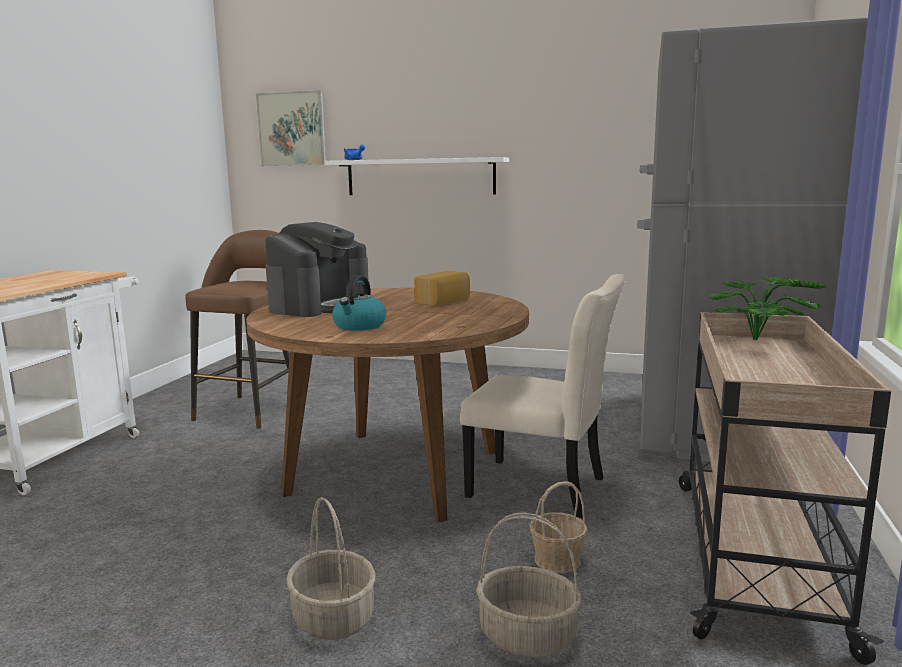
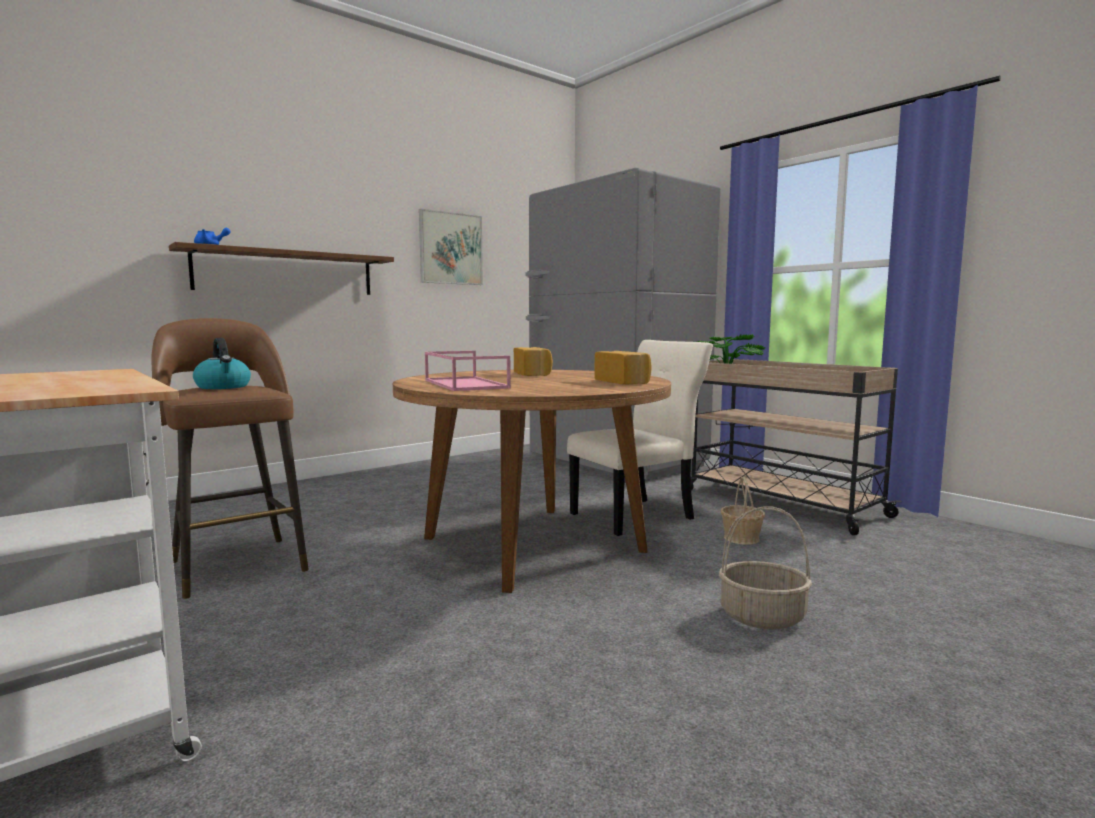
camera: 55 degrees left, 5 degrees down
(292, 129) = (89, 195): picture -> picture (451, 248)
(320, 306) = (463, 384): coffee machine -> pink tray
(359, 326) = (584, 385): kettle -> kettle (223, 387)
(418, 328) = (623, 381): none -> bread
(420, 177) = (286, 272): white shelf -> brown shelf
(528, 636) = (827, 568): basket -> none

